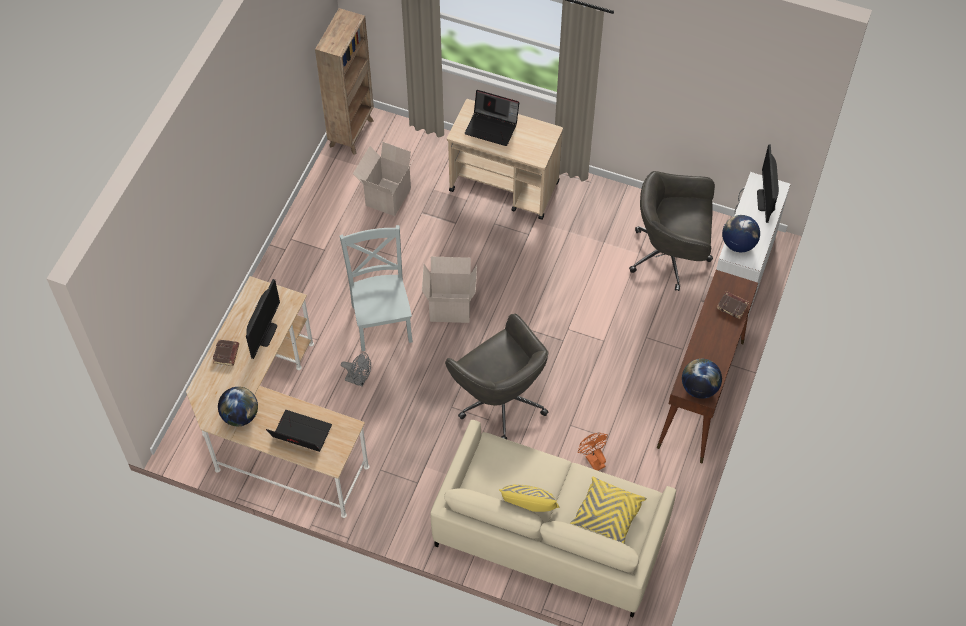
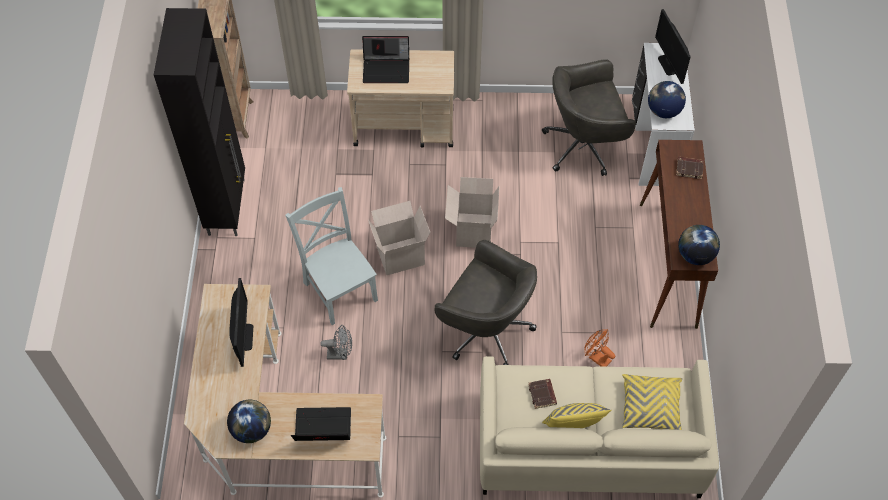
camera: 20 degrees left, 0 degrees up
(226, 354) = (211, 371): brown book -> brown book (542, 395)
(311, 213) = (227, 206): none -> black cabinet
(387, 196) = (295, 168): cardboard box -> cardboard box (472, 230)

